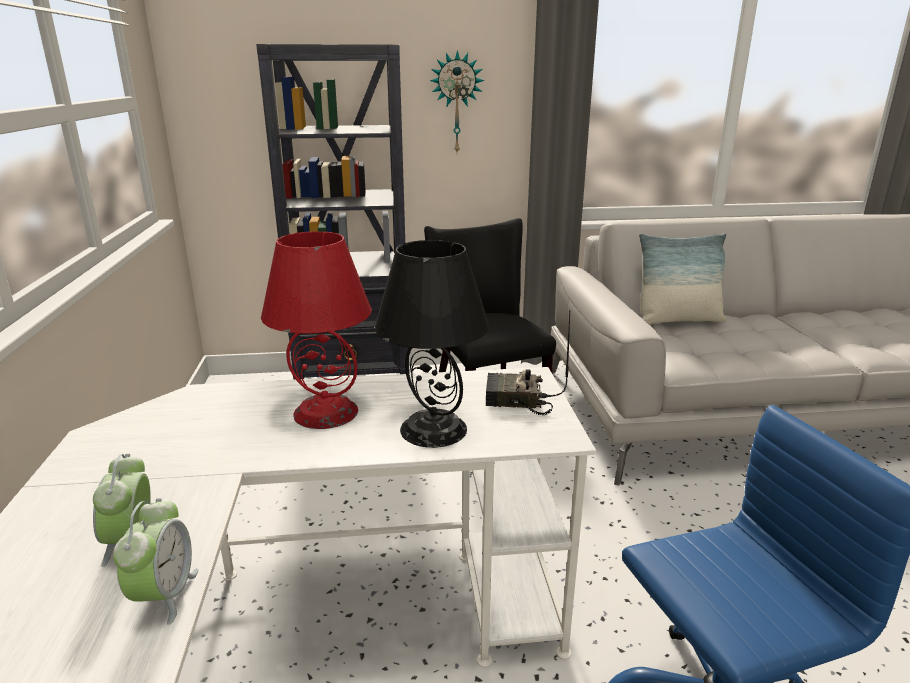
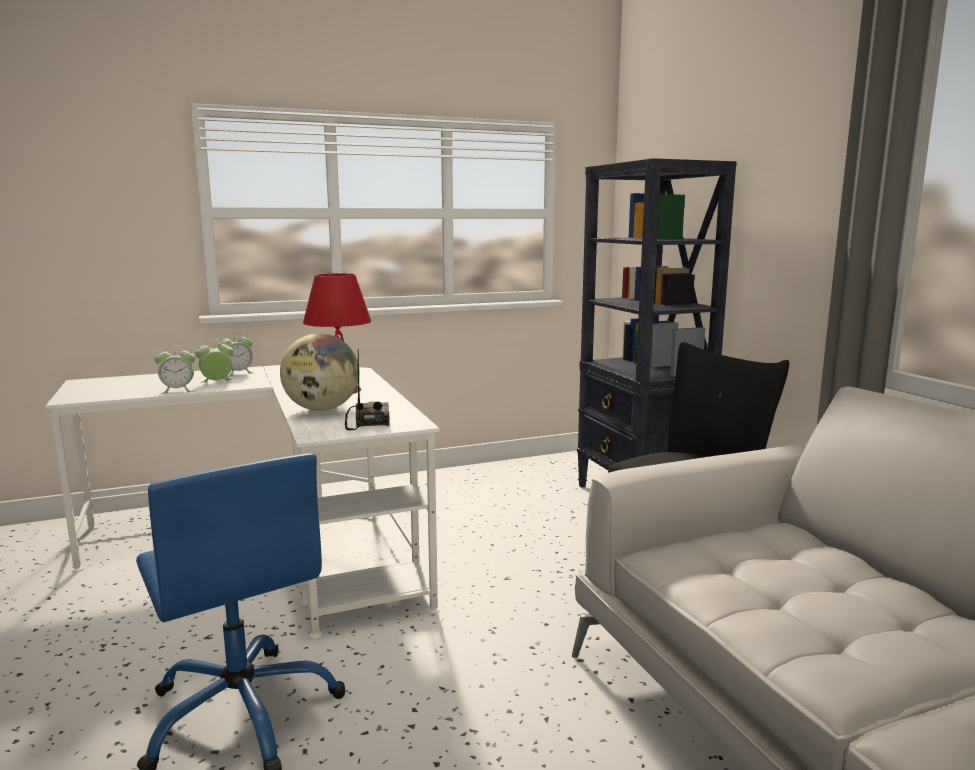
camera: 75 degrees right, 10 degrees down
(66, 516) = (237, 373): none -> alarm clock
(434, 429) = (322, 409): black table lamp -> globe
(456, 103) = (787, 219): wall clock -> none
(677, 320) = (830, 552): pillow -> none

